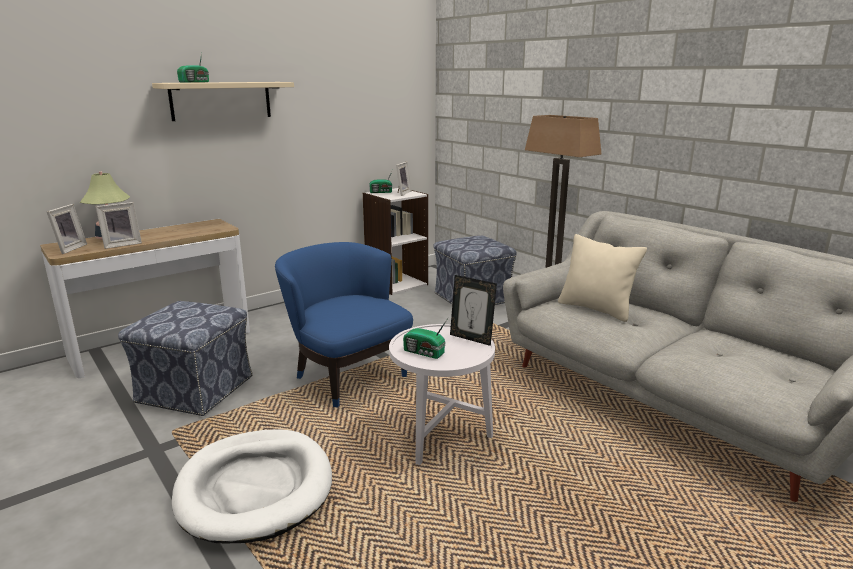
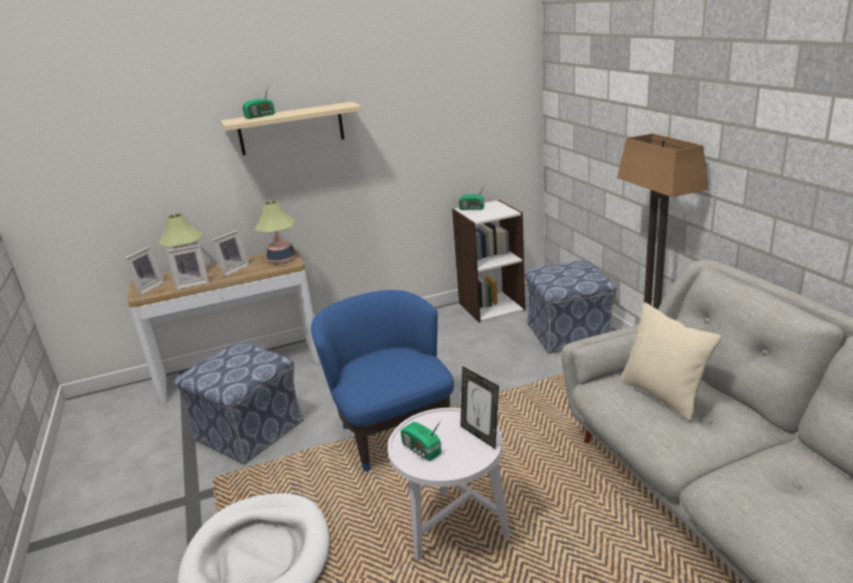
camera: 20 degrees right, 5 degrees up
(212, 226) = (281, 259): none -> table lamp
(402, 193) = (493, 211): picture frame -> picture frame (233, 270)

